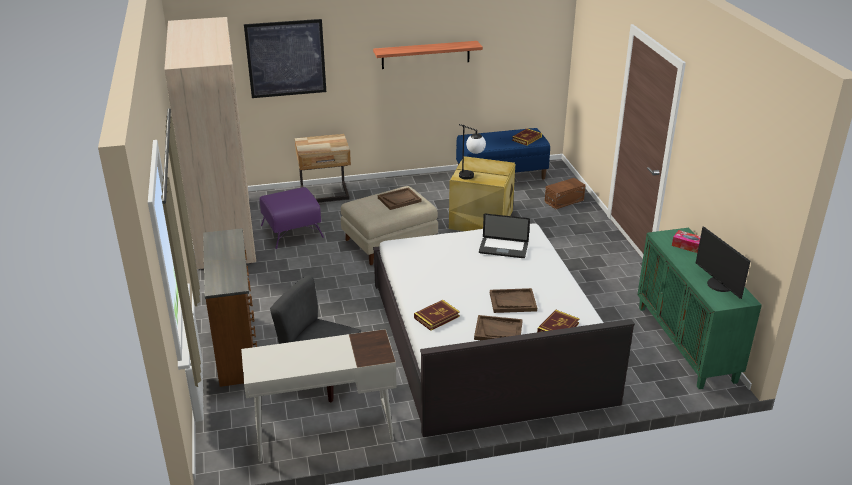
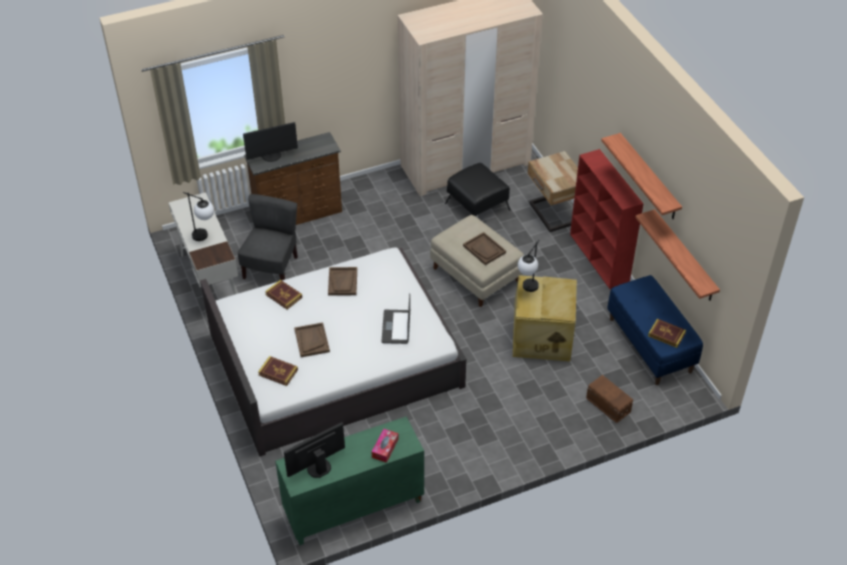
camera: 80 degrees right, 15 degrees up
(222, 274) = (272, 156): none -> monitor
(286, 58) = (575, 82): picture -> none
(292, 231) = (477, 207): purple ottoman -> black ottoman
(334, 351) = (205, 237): none -> table lamp
(393, 182) = (599, 258): none -> red bookcase
(491, 81) = (684, 257): none -> shelf
(498, 331) = (270, 335): brown tray -> brown tray (342, 282)

